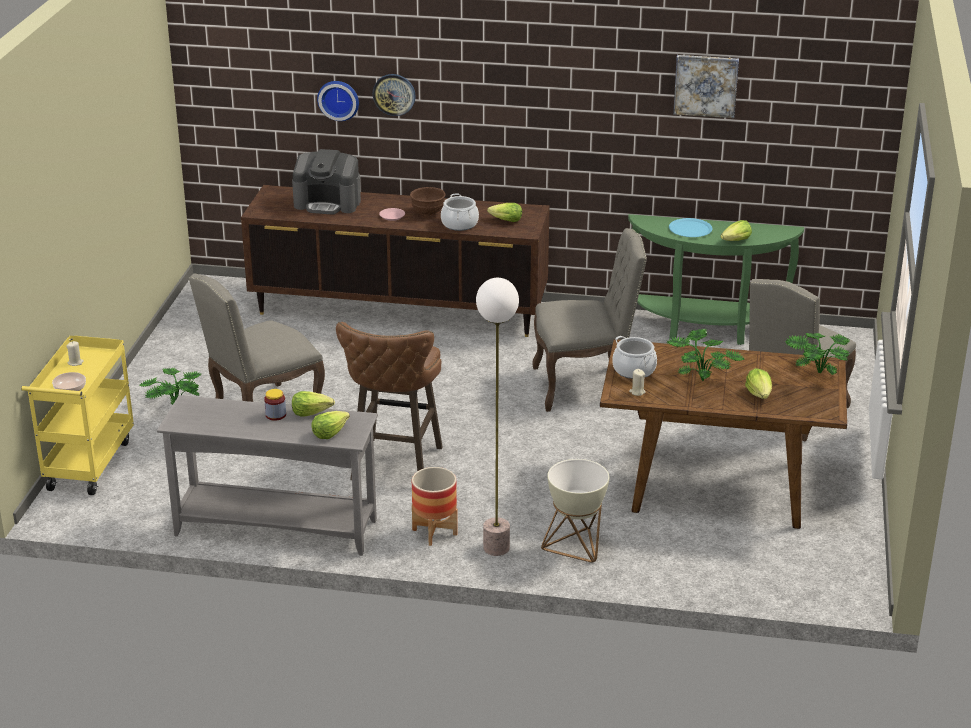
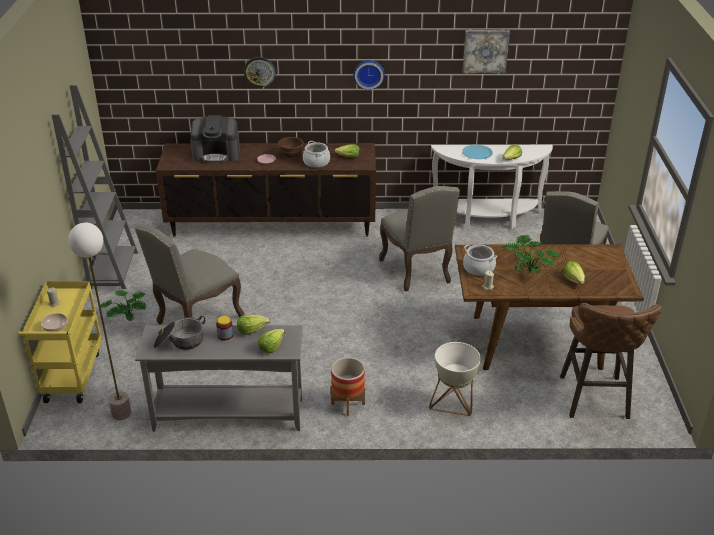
camera: 10 degrees left, 5 degrees up
(170, 347) = (113, 270): none -> grey bookcase
(217, 417) = (180, 342): none -> cooking pot
(339, 99) = (218, 78): wall clock -> wall clock (368, 73)
(395, 466) = (303, 351): brown stool -> brown stool (595, 399)
(496, 548) = (396, 412): floor lamp -> floor lamp (121, 413)
(583, 386) = (417, 271): grey chair -> grey chair turned 90 degrees clockwise
(707, 329) = (487, 219): green console table -> white console table
(814, 373) = (604, 258): potted plant -> none

